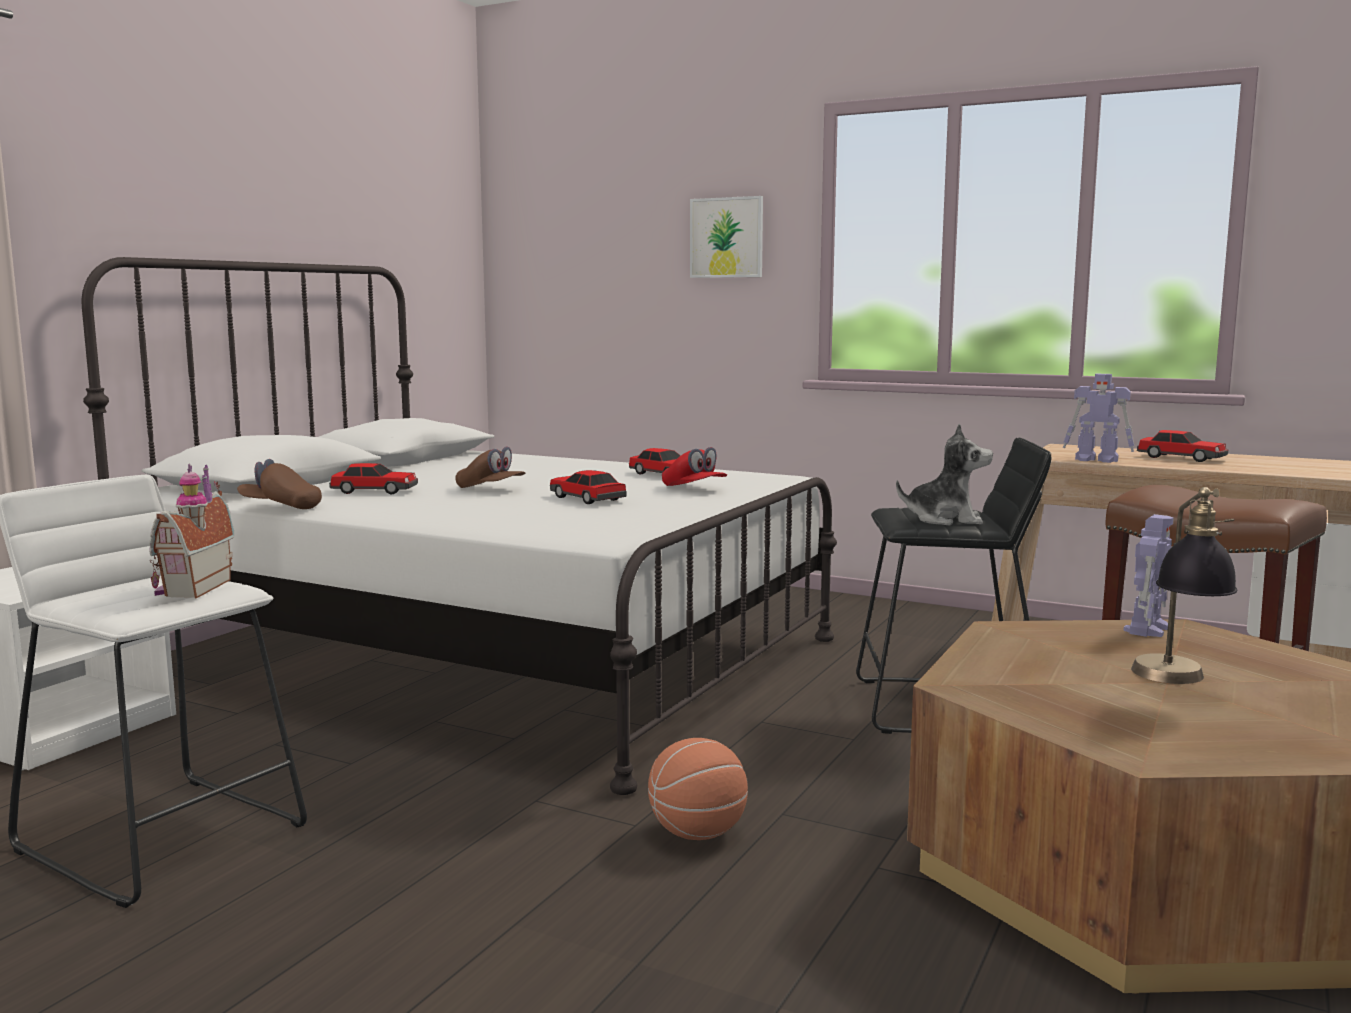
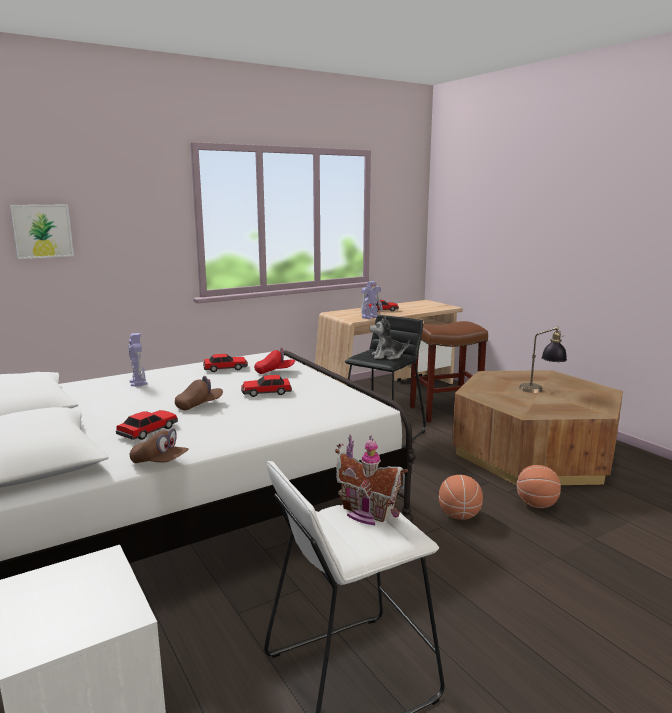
camera: 60 degrees left, 5 degrees up
(281, 507) = (160, 462): brown cap -> brown cap turned 105 degrees counterclockwise
(726, 237) = (135, 218): picture -> picture (42, 231)
(859, 909) = (536, 505): none -> basketball
(945, 520) = (387, 356): plush toy -> plush toy turned 135 degrees counterclockwise
(1147, 629) = (484, 377): toy robot -> toy robot (138, 382)

